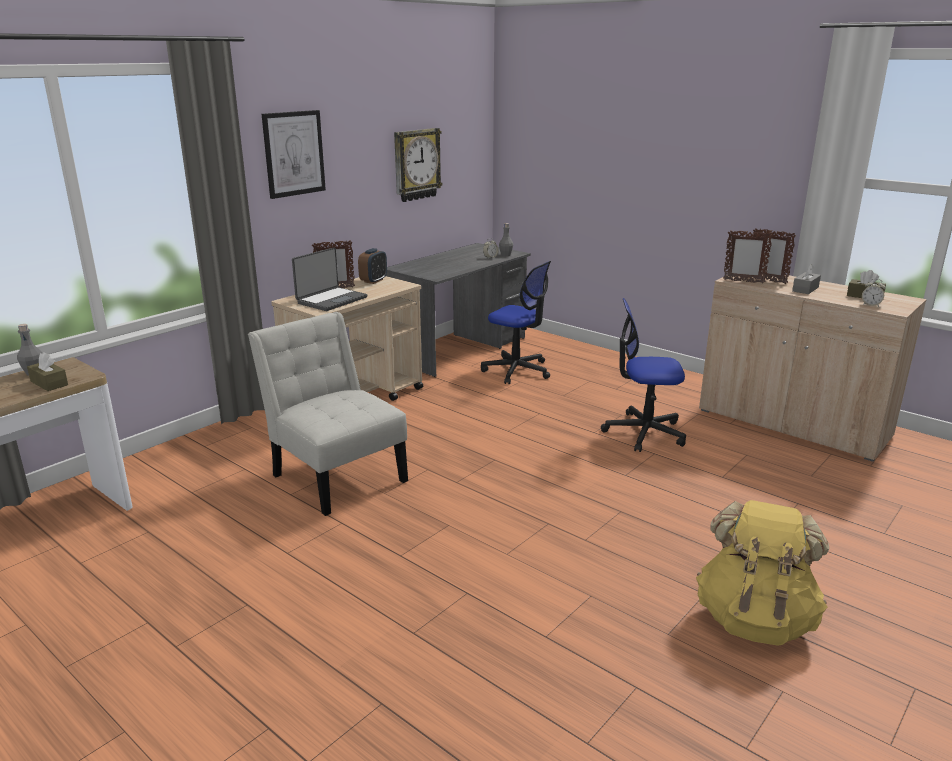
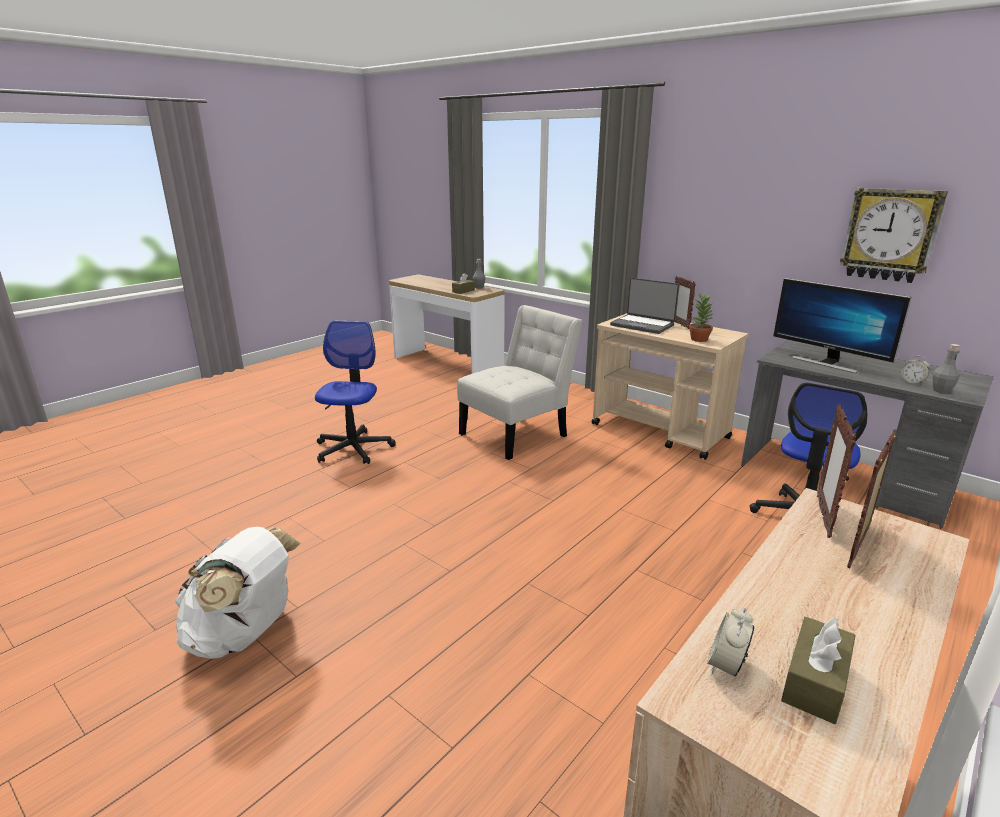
camera: 90 degrees right, 0 degrees up
(294, 153) = (710, 193): picture -> none
(373, 281) = (717, 334): alarm clock -> none
(389, 287) = (699, 339): none -> potted plant
(446, 267) = (827, 362): none -> monitor
(644, 432) = (650, 614): office chair -> office chair (353, 449)
(754, 619) = (245, 634): yellow backpack -> white backpack
(805, 289) = (817, 587): grey tissue box -> none

